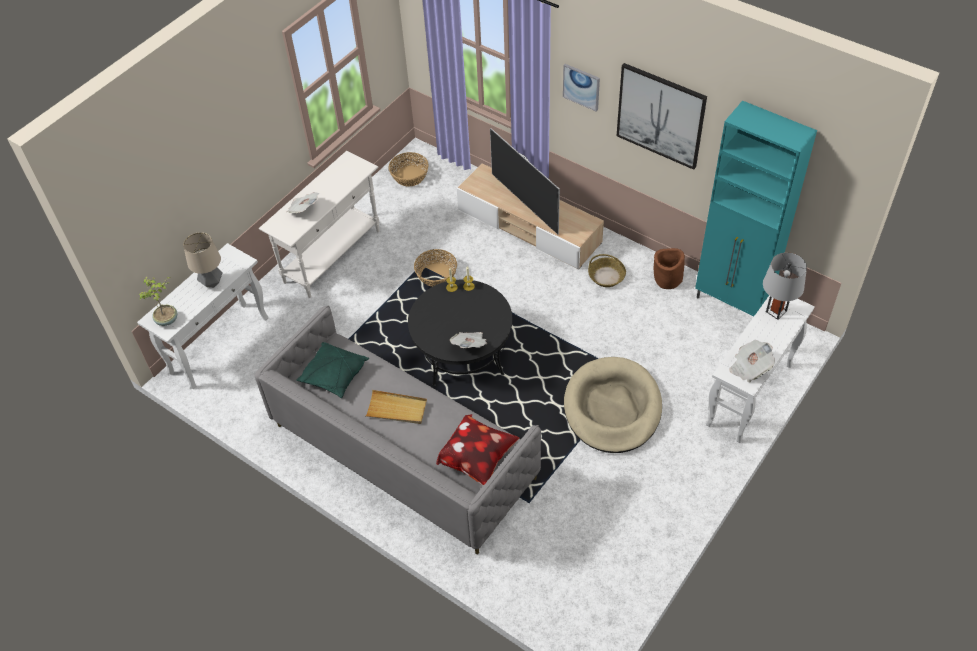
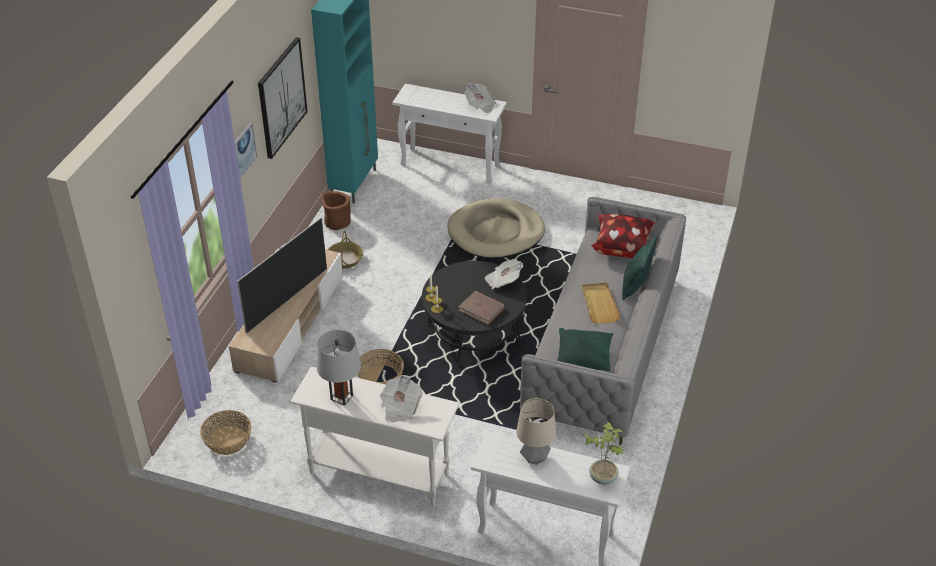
camera: 110 degrees left, 10 degrees down
(411, 450) = (635, 286): none -> green pillow
(437, 319) = (481, 309): none -> brown book
(776, 311) = (417, 99): grey table lamp -> grey table lamp (341, 397)

